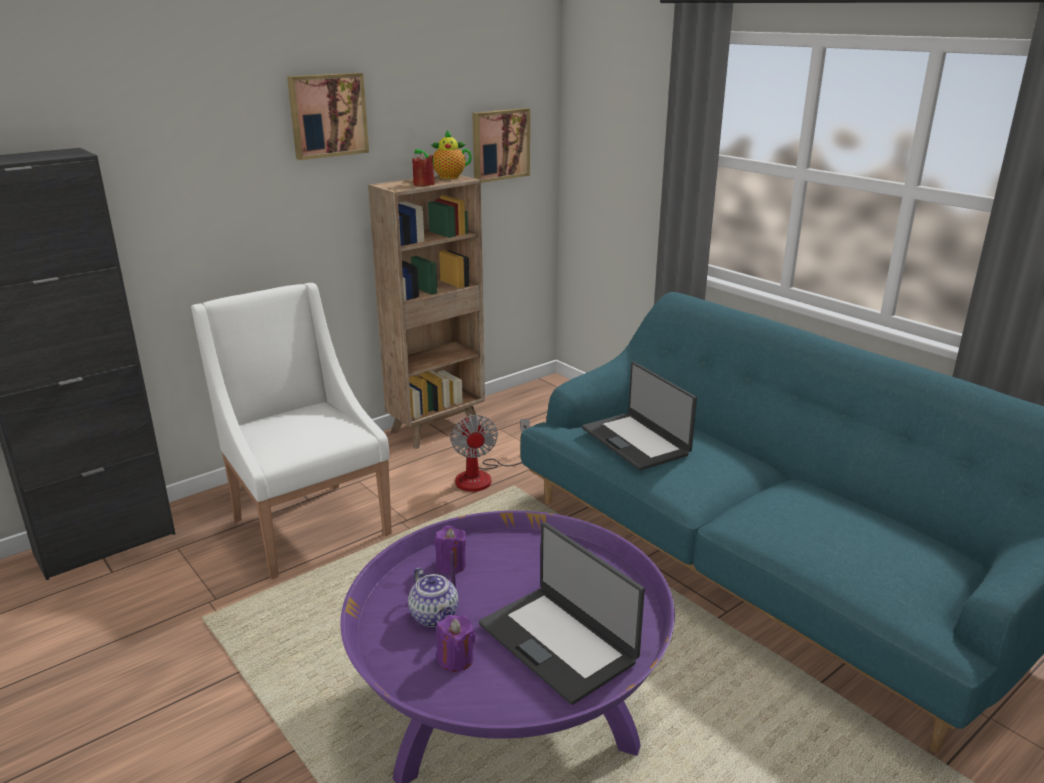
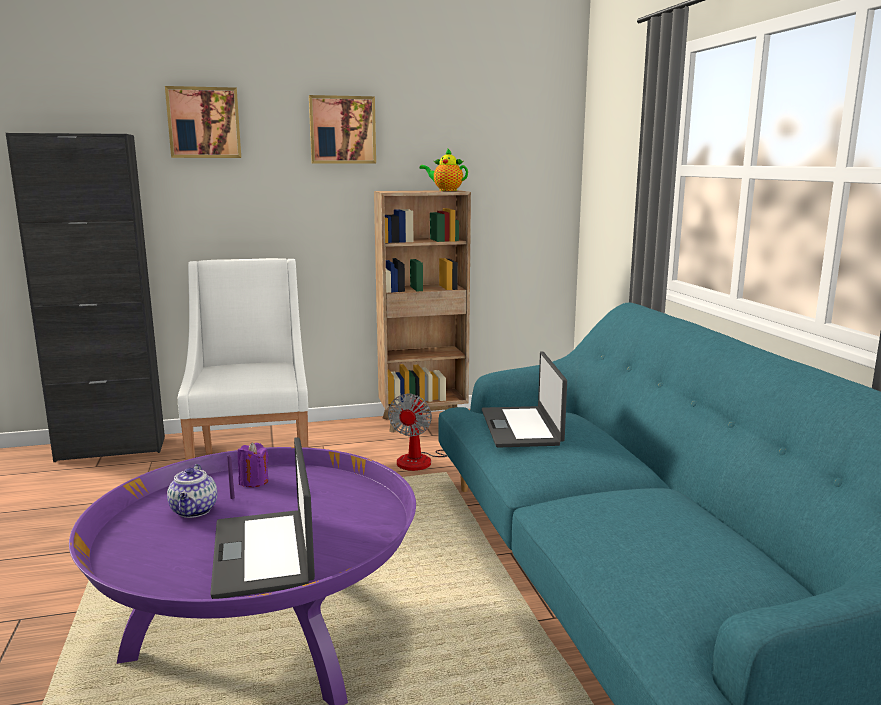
camera: 25 degrees right, 10 degrees down
(424, 184) = (415, 191): red candle -> none
(455, 659) = (169, 542): purple candle -> none
(499, 144) = (512, 171): picture -> picture (204, 123)

